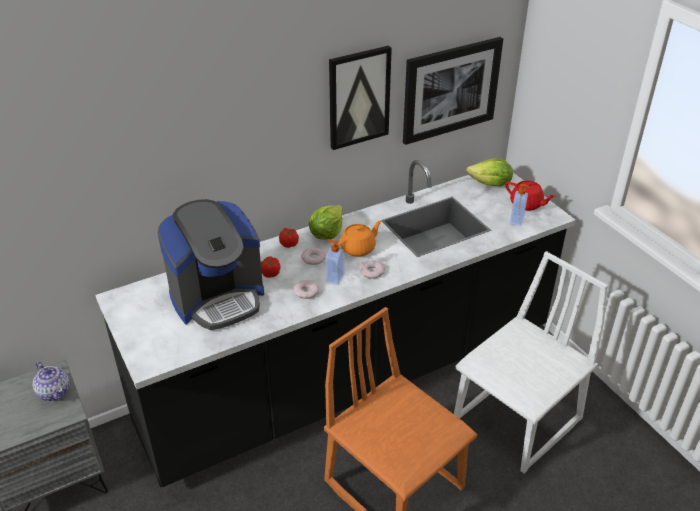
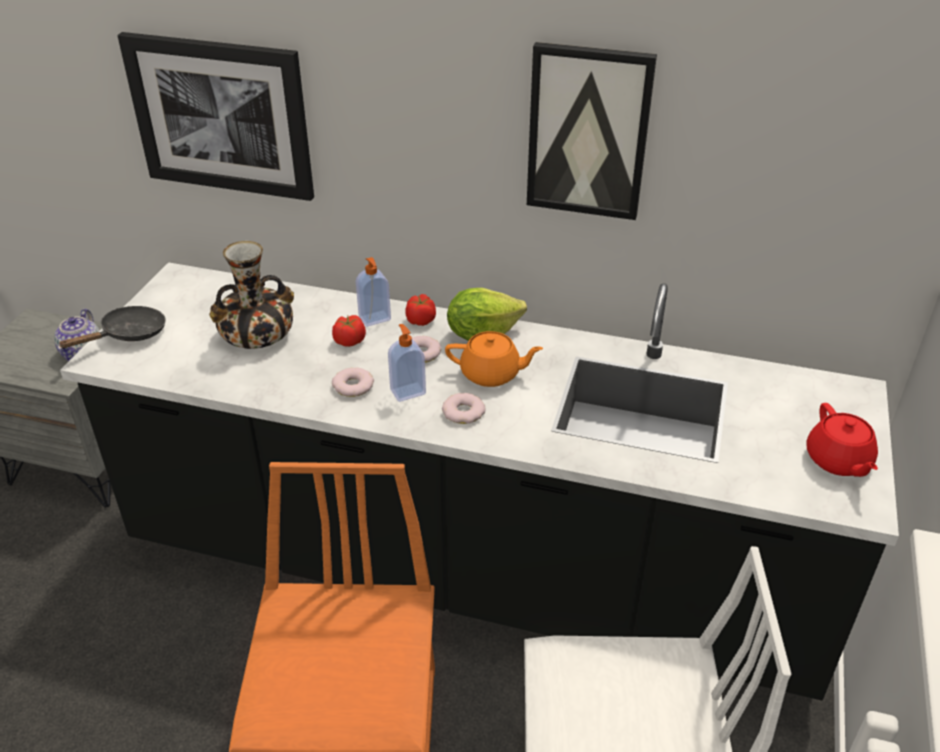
camera: 45 degrees right, 0 degrees up
(144, 342) = (129, 335): none -> black frying pan
(218, 298) = (258, 334): coffee machine -> vase
(450, 89) = (787, 188): picture -> picture (221, 116)
(490, 184) = (818, 399): lettuce -> none
(517, 220) = (784, 474): soap dispenser -> soap dispenser (375, 319)

